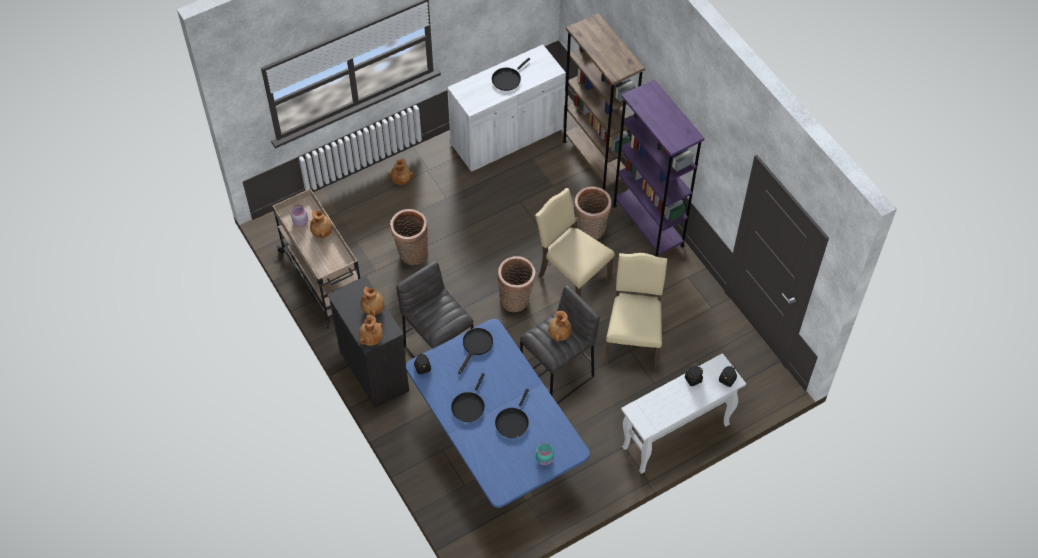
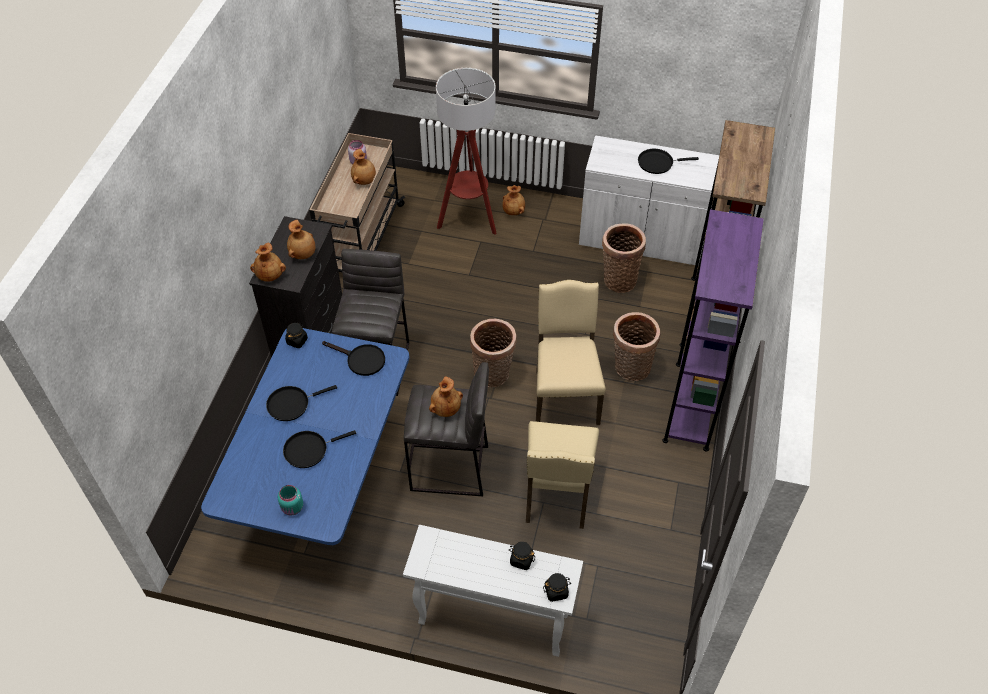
camera: 45 degrees right, 5 degrees down
(378, 208) = (469, 219): none -> floor lamp
(411, 253) = (452, 271): basket -> basket (618, 279)
(475, 346) = (361, 360): black frying pan -> black frying pan turned 45 degrees clockwise
(633, 340) = (557, 494): beige chair -> beige chair turned 135 degrees clockwise

